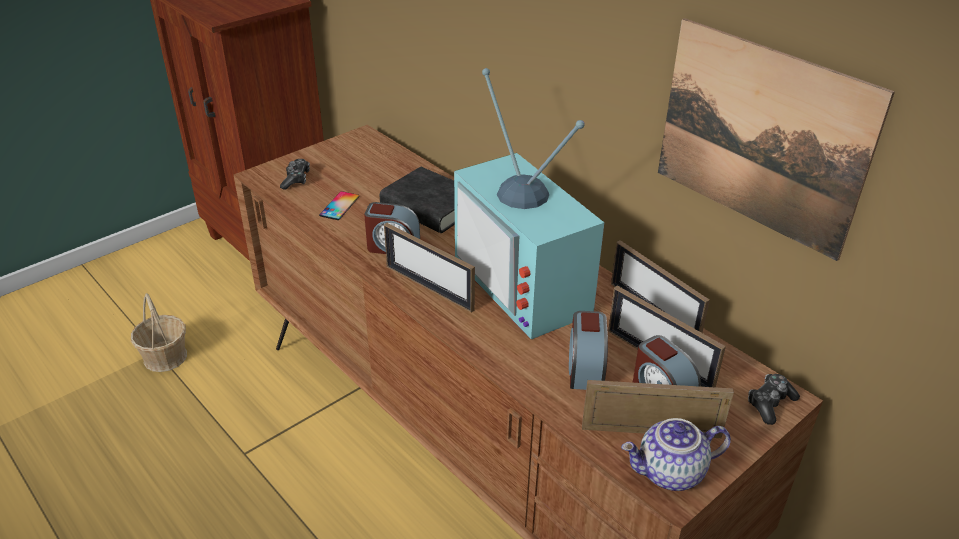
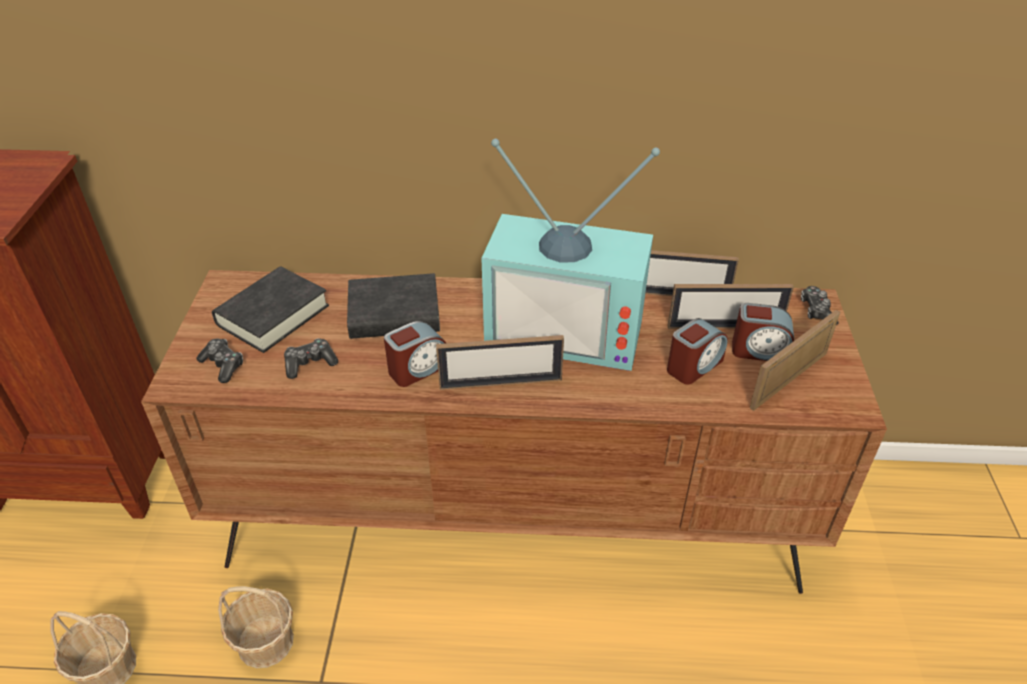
camera: 45 degrees left, 5 degrees up
(246, 406) = (265, 641): none -> basket
(339, 206) = (310, 363): phone -> game controller
(361, 168) = (273, 315): none -> black book
(585, 368) = (694, 366): alarm clock -> alarm clock turned 90 degrees counterclockwise
(670, 474) = (836, 399): teapot -> none
(760, 137) = (756, 103): picture -> none

